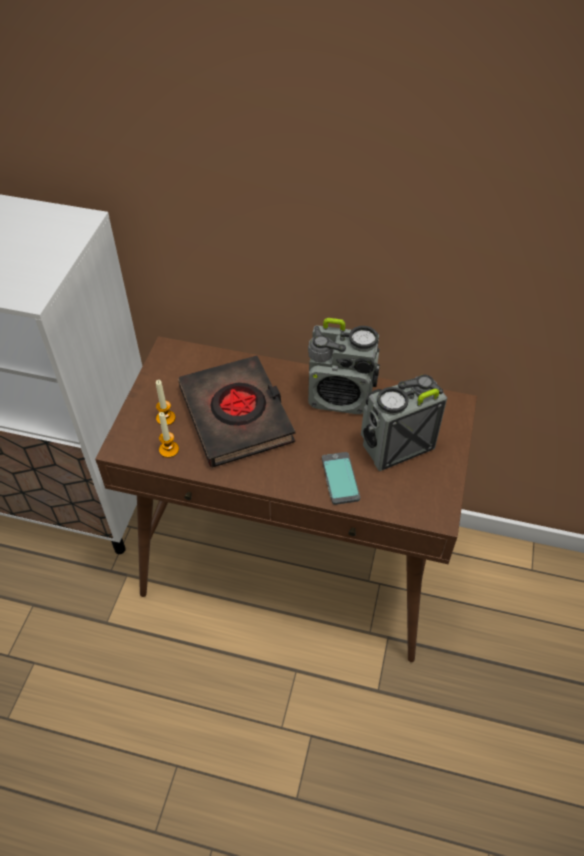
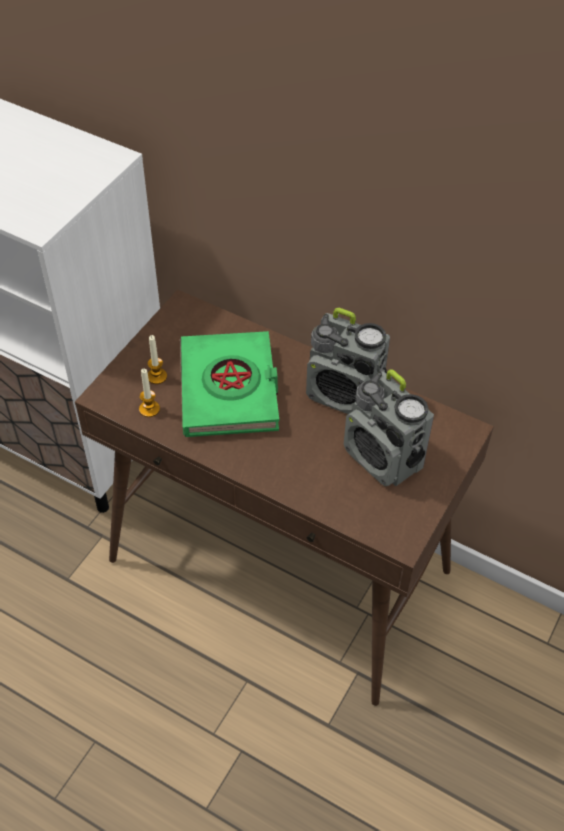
camera: 15 degrees right, 0 degrees up
(237, 415) = (229, 390): black book -> green book
(340, 479) = (312, 479): phone -> none
(395, 446) = (383, 459): radio -> radio turned 120 degrees counterclockwise

